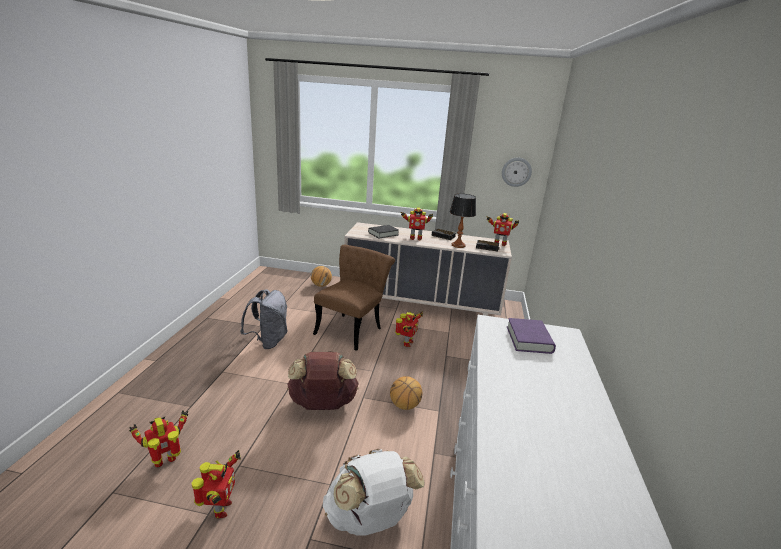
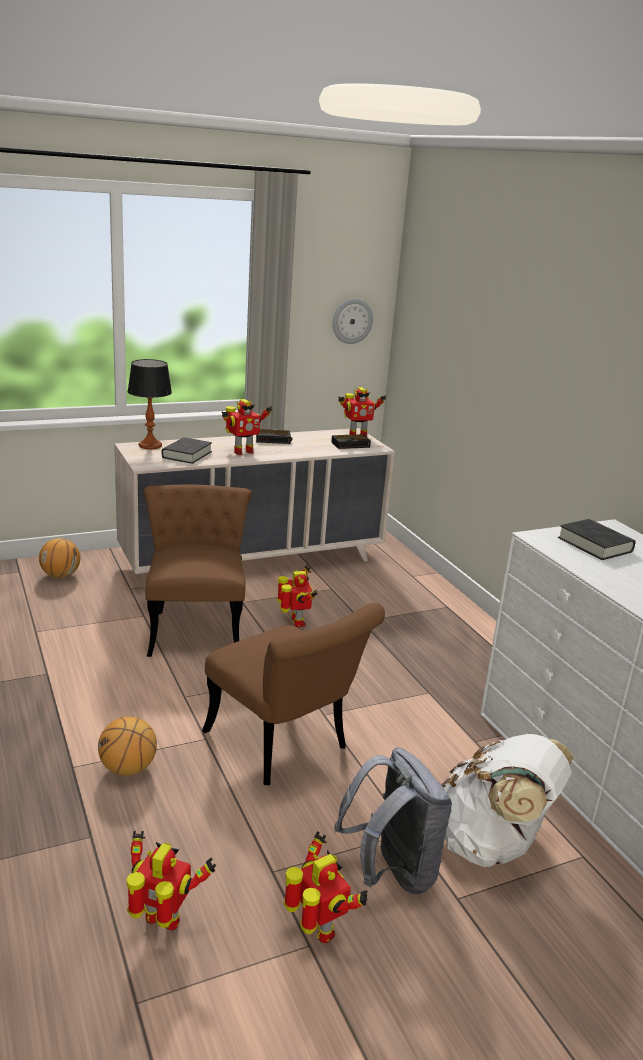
camera: 35 degrees left, 0 degrees up
(166, 462) = (162, 923): toy robot -> toy robot turned 90 degrees clockwise
(268, 341) = (88, 693): grey backpack -> grey backpack (391, 872)
(322, 405) = (285, 747): brown backpack -> brown chair
(404, 405) = (385, 703): basketball -> basketball (128, 769)
(458, 245) = (312, 450): table lamp -> table lamp (150, 445)
(529, 339) = (595, 545): purple book -> black book

